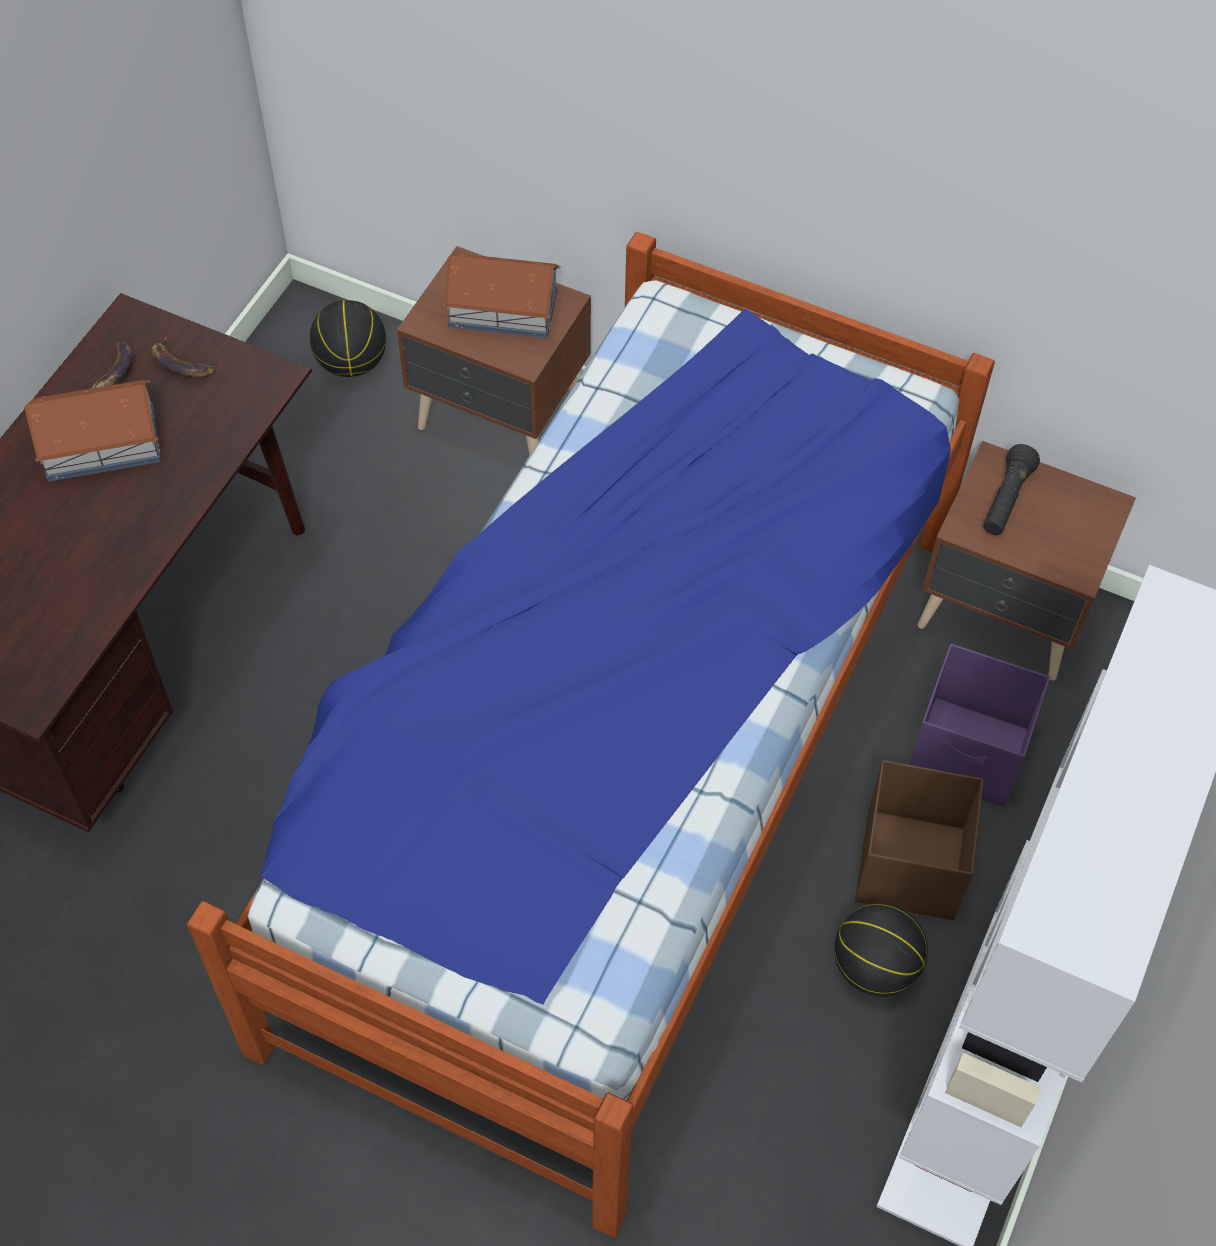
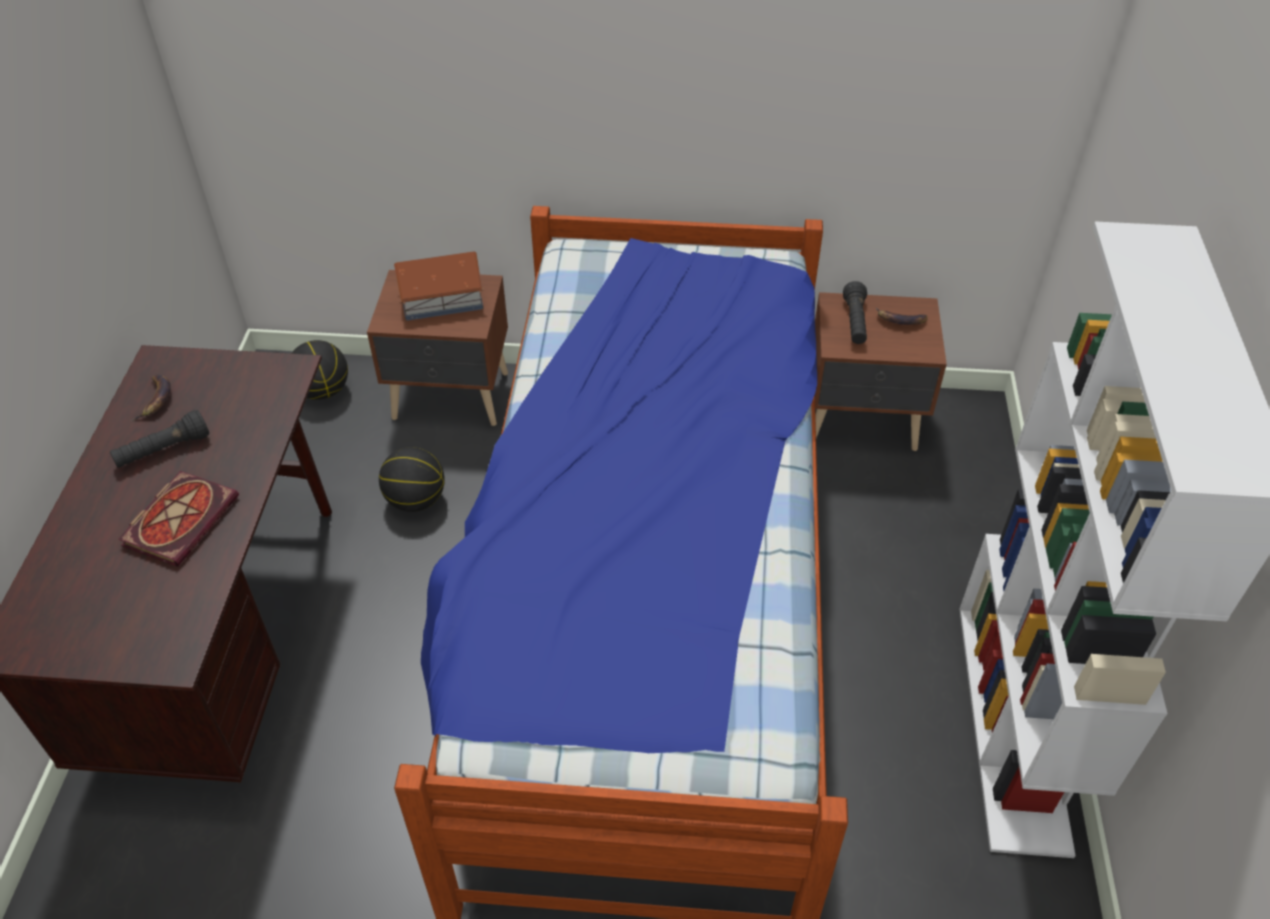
camera: 20 degrees left, 10 degrees down
(90, 535) = (181, 518): none -> book
(99, 442) = (163, 450): toy house -> black flashlight
(180, 364) = (211, 379): banana -> banana (900, 320)
(874, 966) = (897, 677): basketball -> basketball (416, 500)
(911, 864) = (886, 598): brown storage box -> none
(969, 753) = (886, 513): purple storage box -> none

